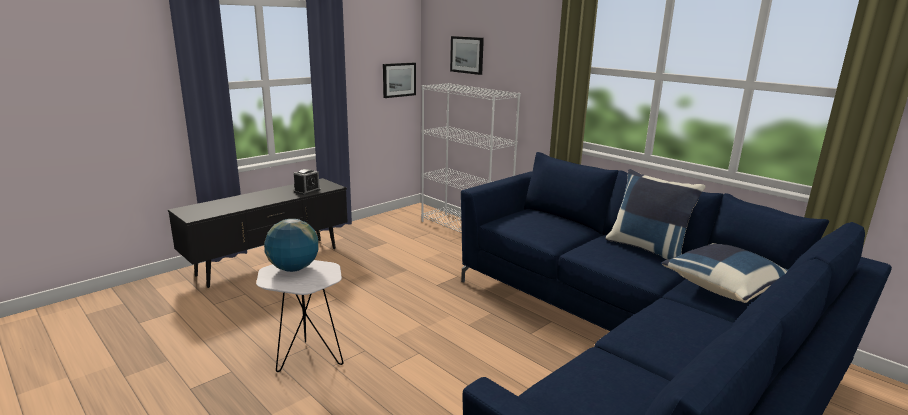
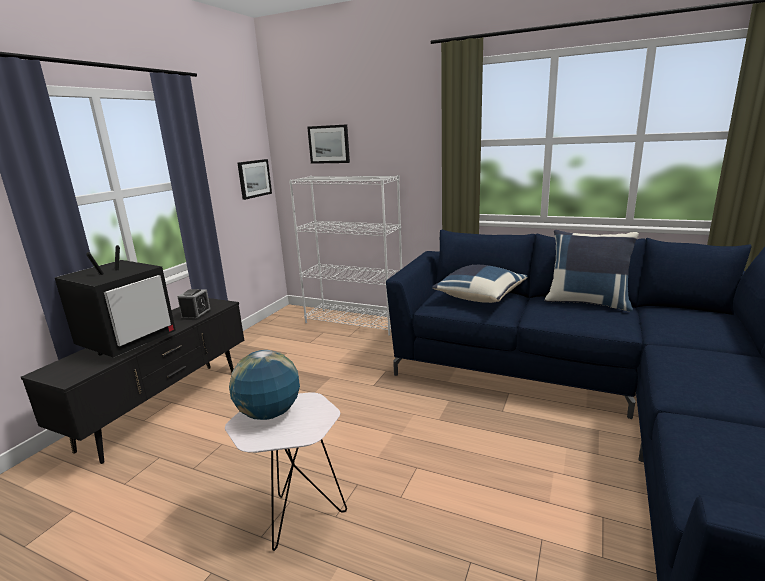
camera: 20 degrees left, 0 degrees up
(246, 201) = (128, 341): none -> television
(724, 287) = (686, 322): blue pillow -> blue pillow (479, 297)

